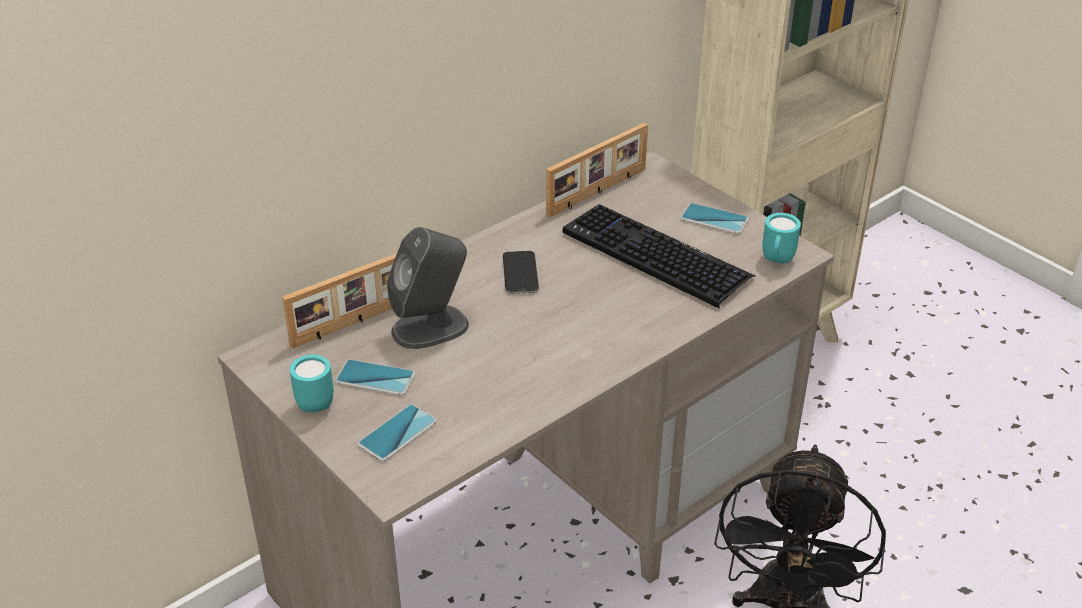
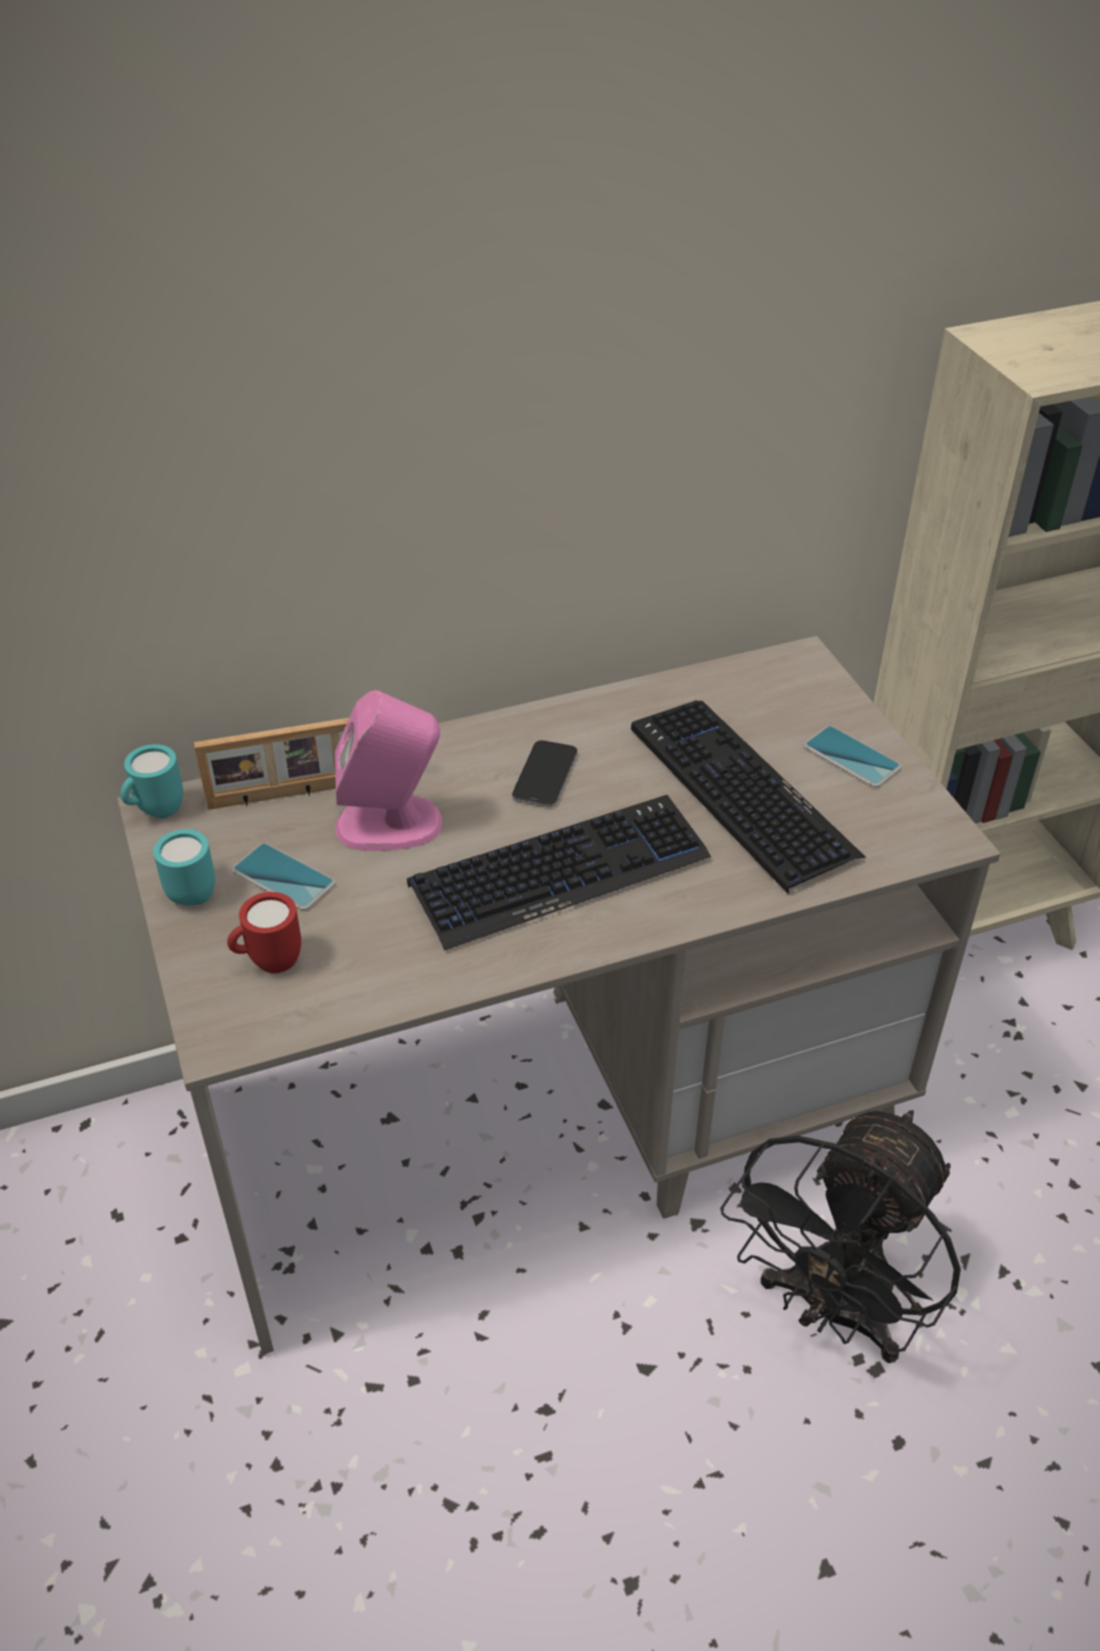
camera: 20 degrees right, 5 degrees up
(397, 433) = (268, 963): phone -> red mug
(431, 327) = (390, 824): grey speaker -> pink speaker
(565, 330) = (560, 872): none -> keyboard
(598, 192) = (711, 681): picture frame -> none
(776, 261) = (909, 842): turquoise mug -> turquoise mug (155, 812)

